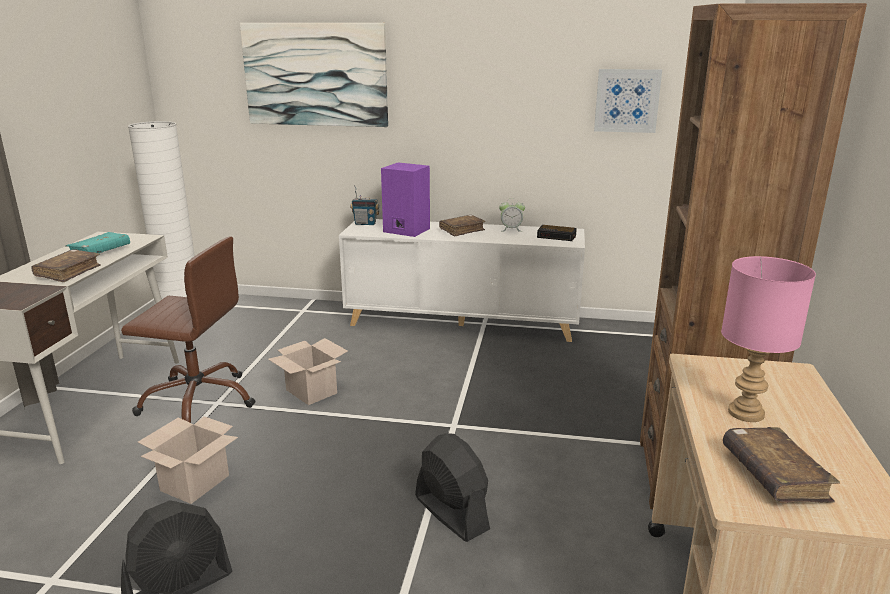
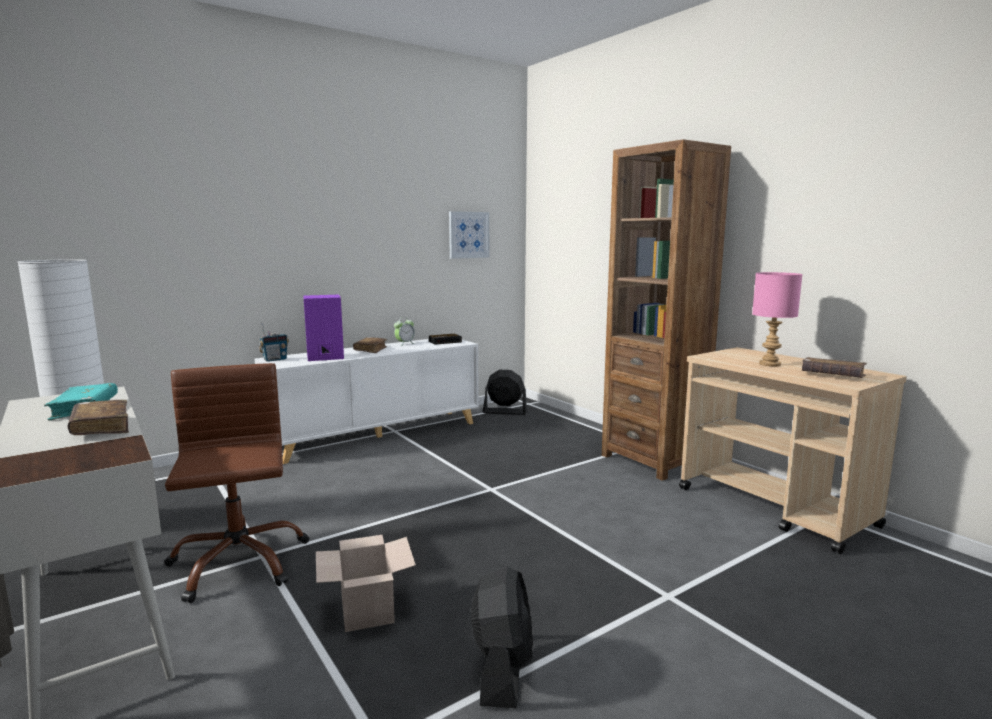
camera: 45 degrees left, 10 degrees down
(198, 400) = (238, 562): brown office chair -> brown office chair turned 75 degrees counterclockwise
(310, 391) = (340, 514): cardboard box -> none
(315, 75) = (201, 215): picture -> none
(451, 513) = (581, 529): black fan -> black fan (504, 412)

